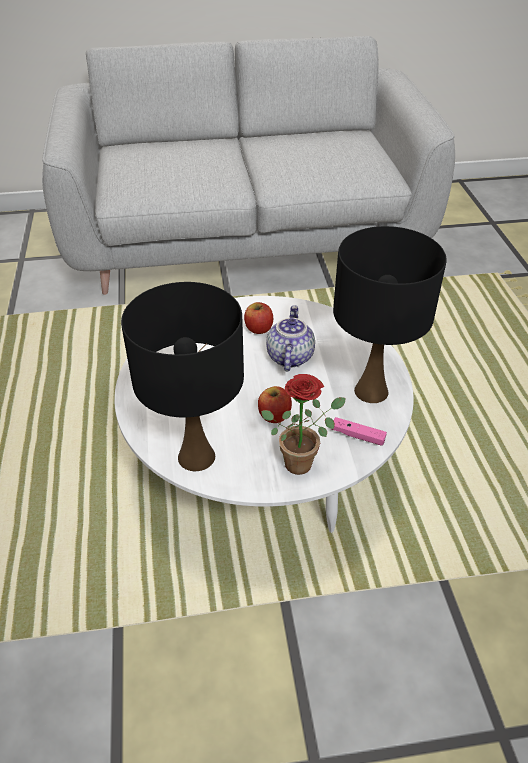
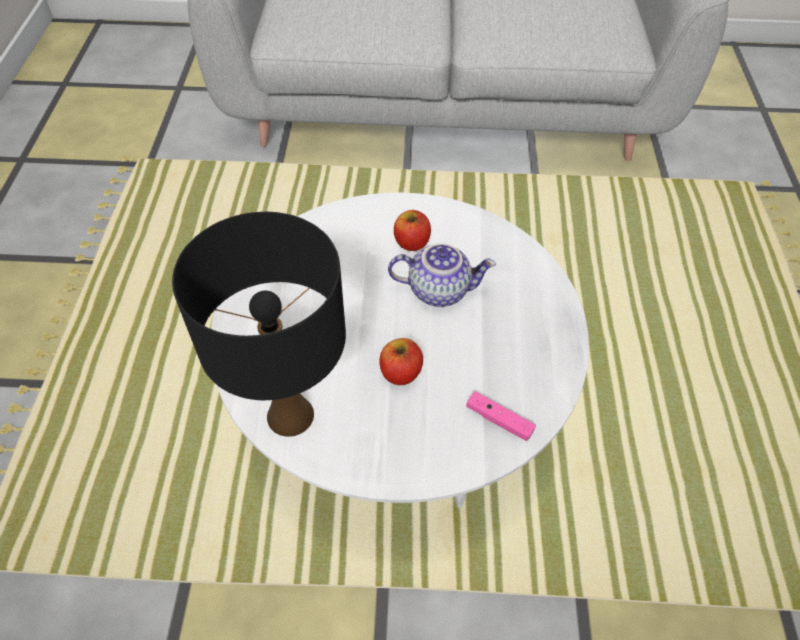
camera: 10 degrees right, 10 degrees up
(288, 357) = (439, 289): teapot -> teapot turned 75 degrees clockwise
(302, 461) = (420, 444): potted plant -> none
(370, 391) = (532, 356): black table lamp -> none

